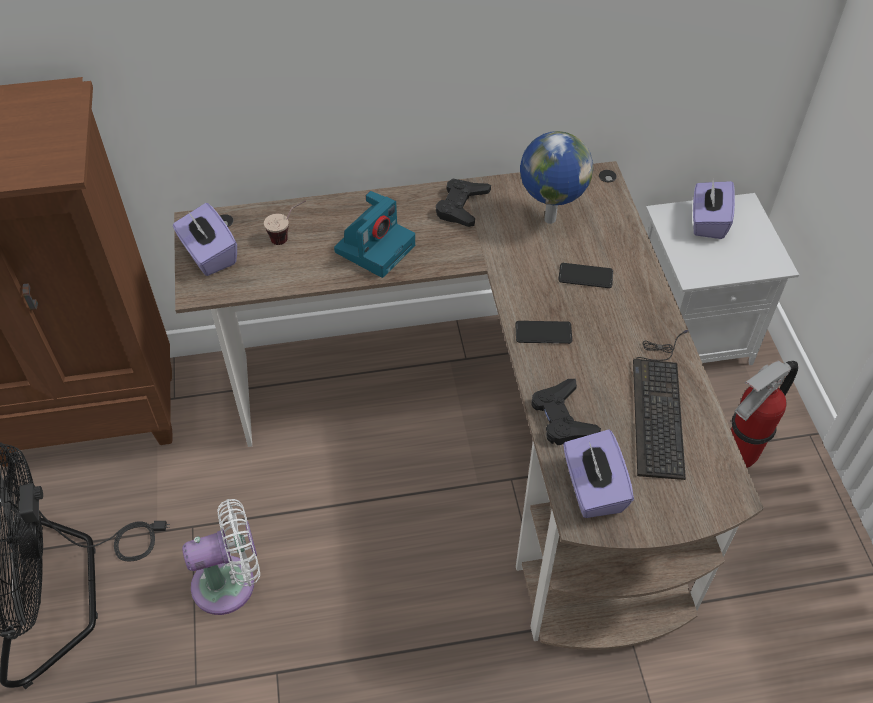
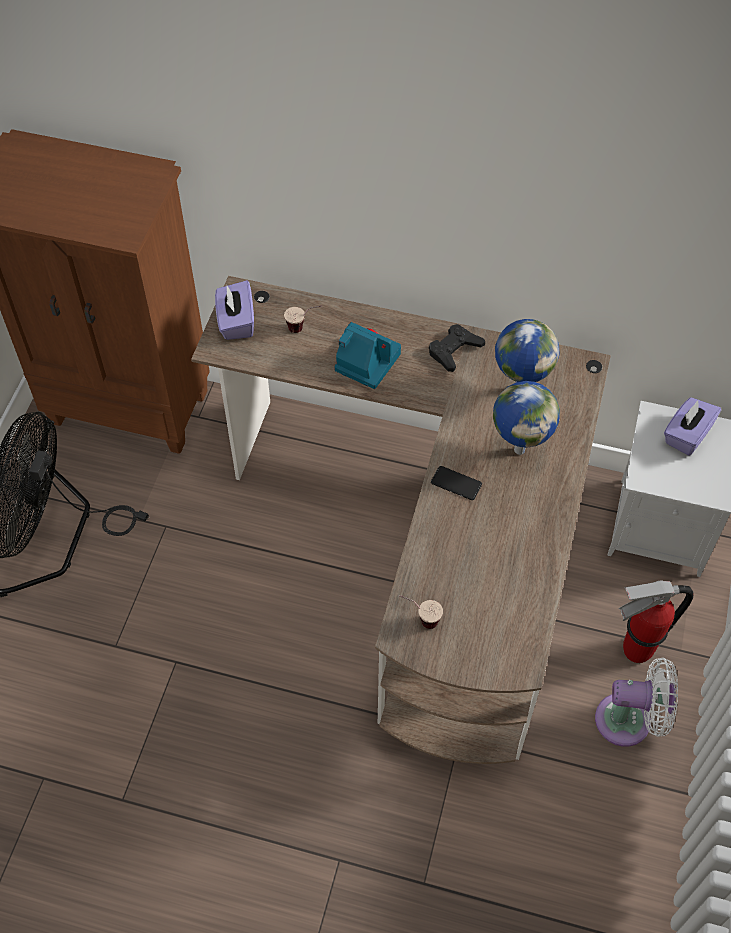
camera: 25 degrees right, 5 degrees up
(231, 583) = (174, 581): white fan -> white fan (629, 721)
(375, 247) = (365, 361): camera -> camera turned 120 degrees counterclockwise
(562, 417) = (430, 556): black game controller -> none
(585, 276) = (519, 449): phone -> globe
(592, 489) = (419, 619): purple tissue box -> cup
(659, 403) = (512, 575): keyboard -> none

